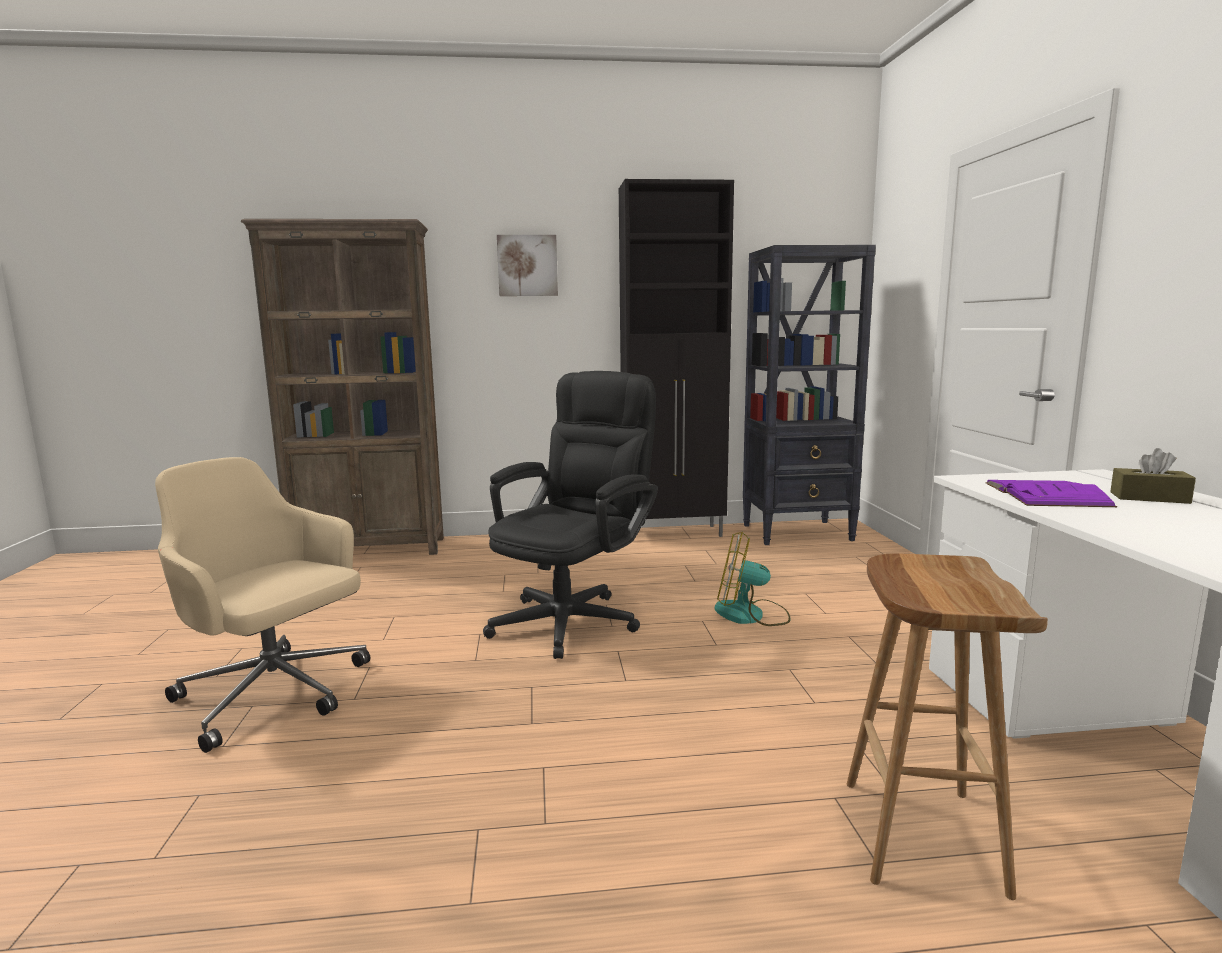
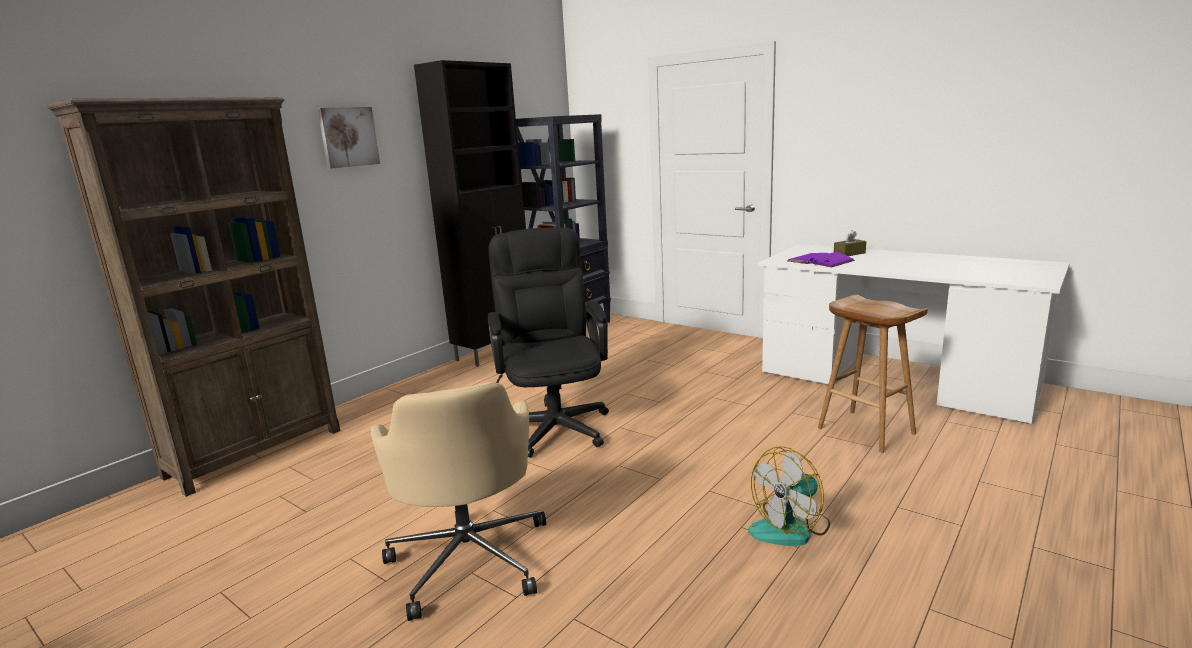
camera: 45 degrees left, 5 degrees up
(275, 694) = (470, 558): beige office chair -> beige office chair turned 90 degrees counterclockwise
(750, 615) = (643, 380): fan -> fan (790, 528)

